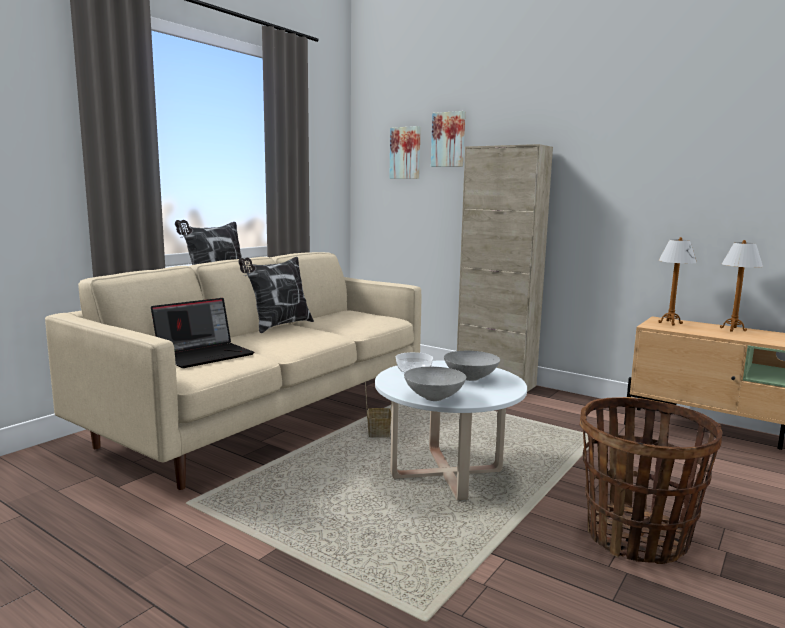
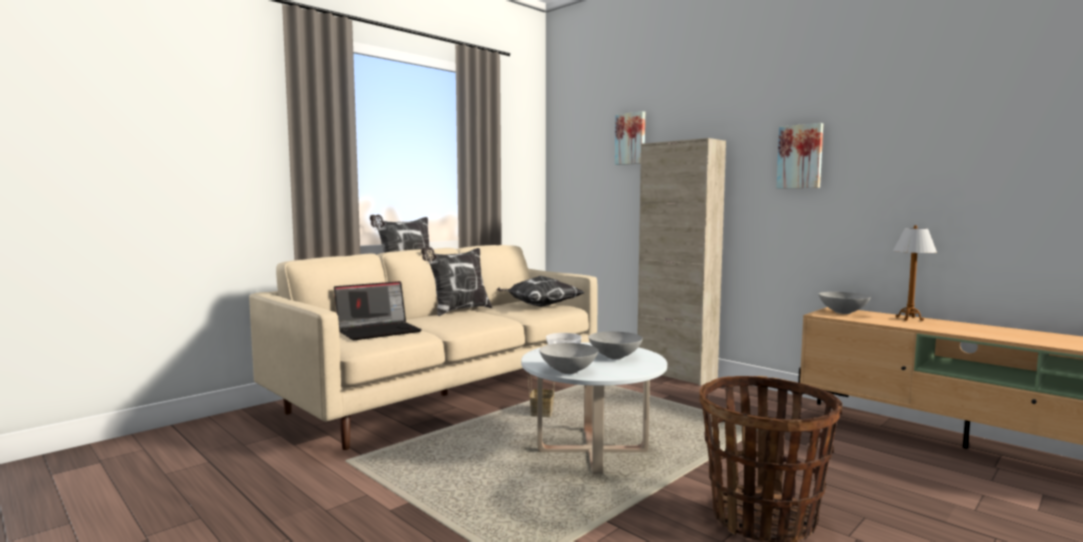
camera: 10 degrees right, 5 degrees down
(362, 318) = (539, 306): none -> pillow
(406, 153) = (593, 153): picture -> picture (800, 156)
(670, 323) = (843, 312): table lamp -> grey bowl

